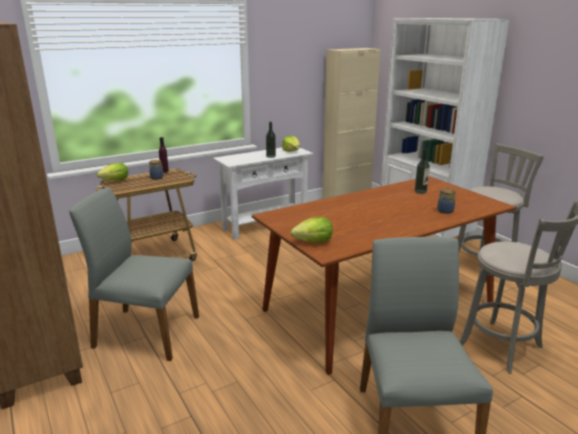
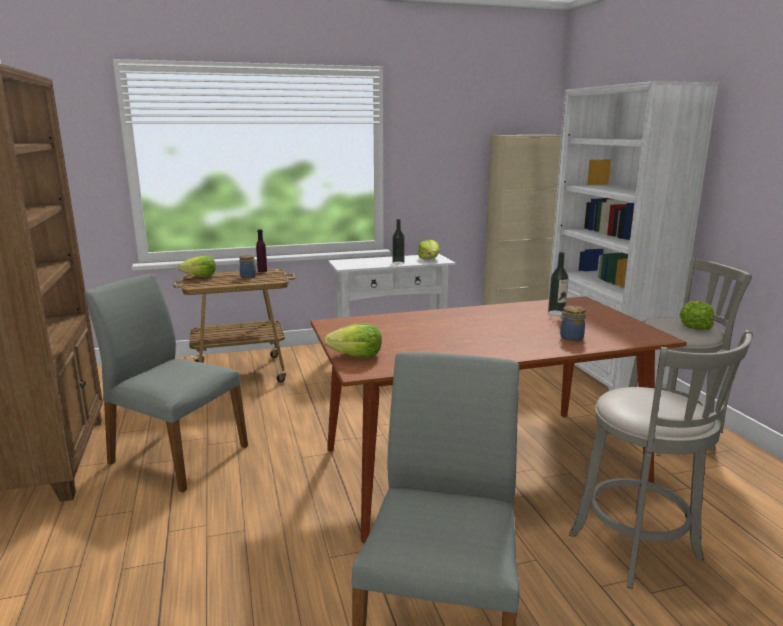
camera: 15 degrees right, 5 degrees down
(504, 192) = (694, 326): none -> lettuce

